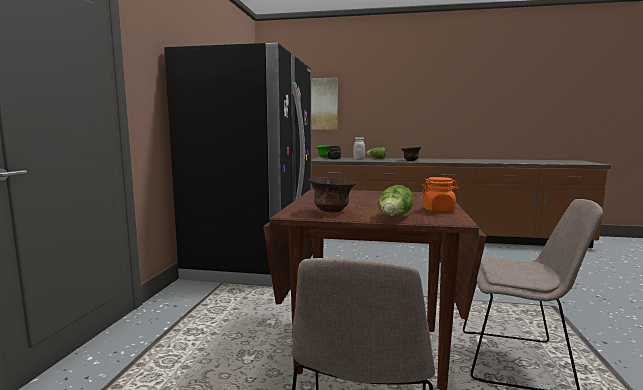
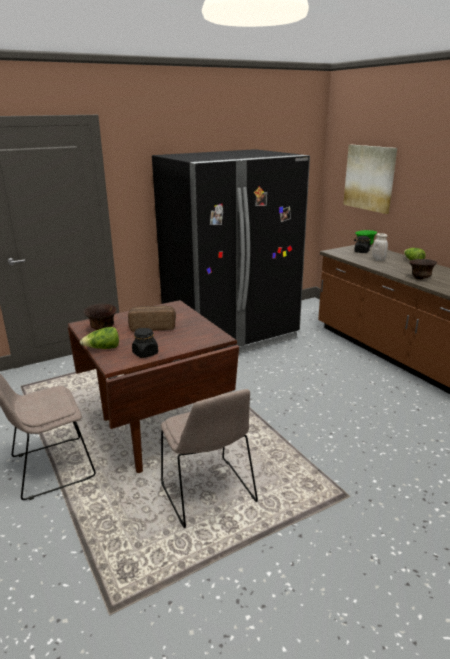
camera: 50 degrees right, 15 degrees up
(365, 200) = (153, 326): none -> bread
(438, 210) = (145, 353): orange jar -> black jar

